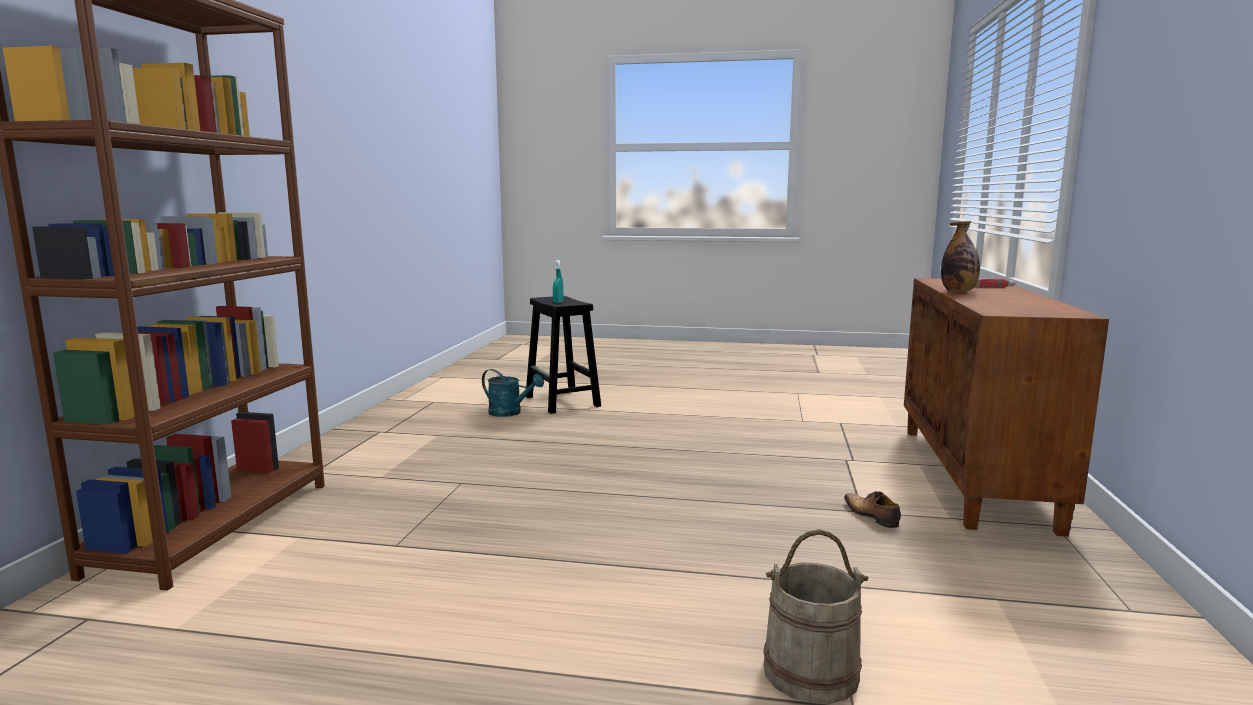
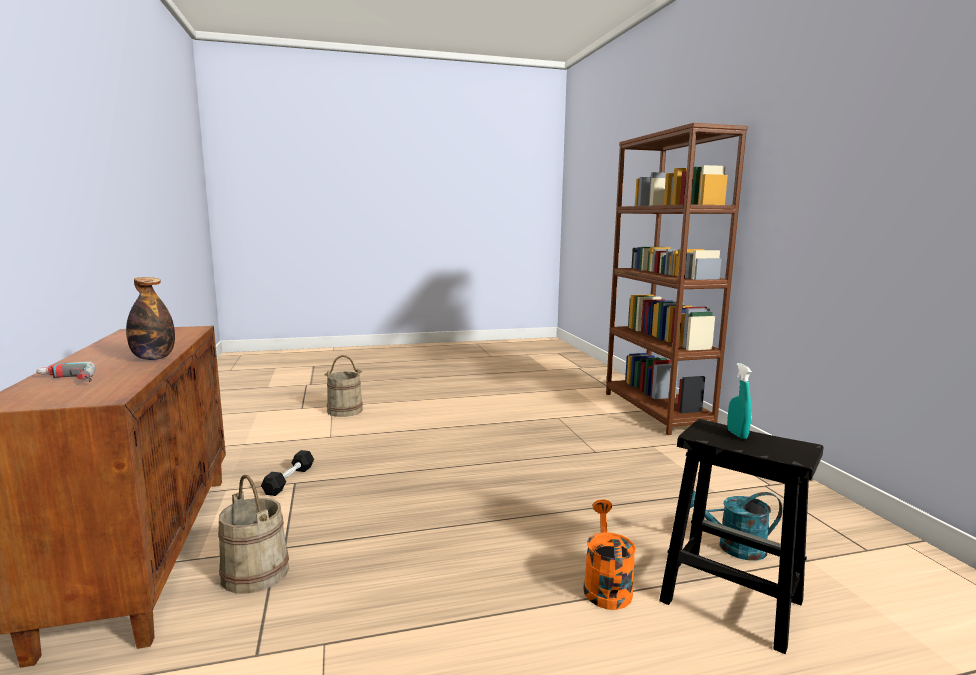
camera: 155 degrees right, 0 degrees up
(621, 414) = (605, 585): none -> orange watering can
(861, 450) = (256, 572): none -> beige bucket
(871, 516) = (289, 480): shoe -> black dumbbell

